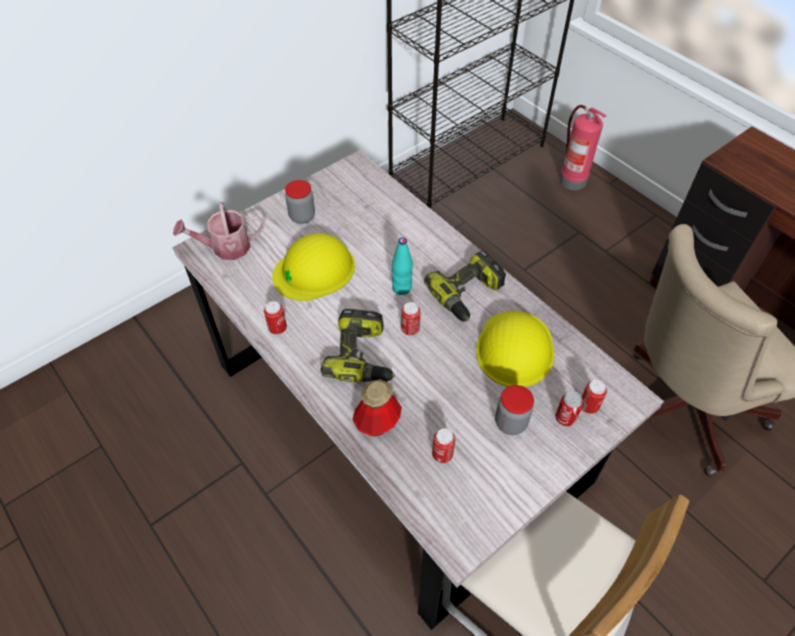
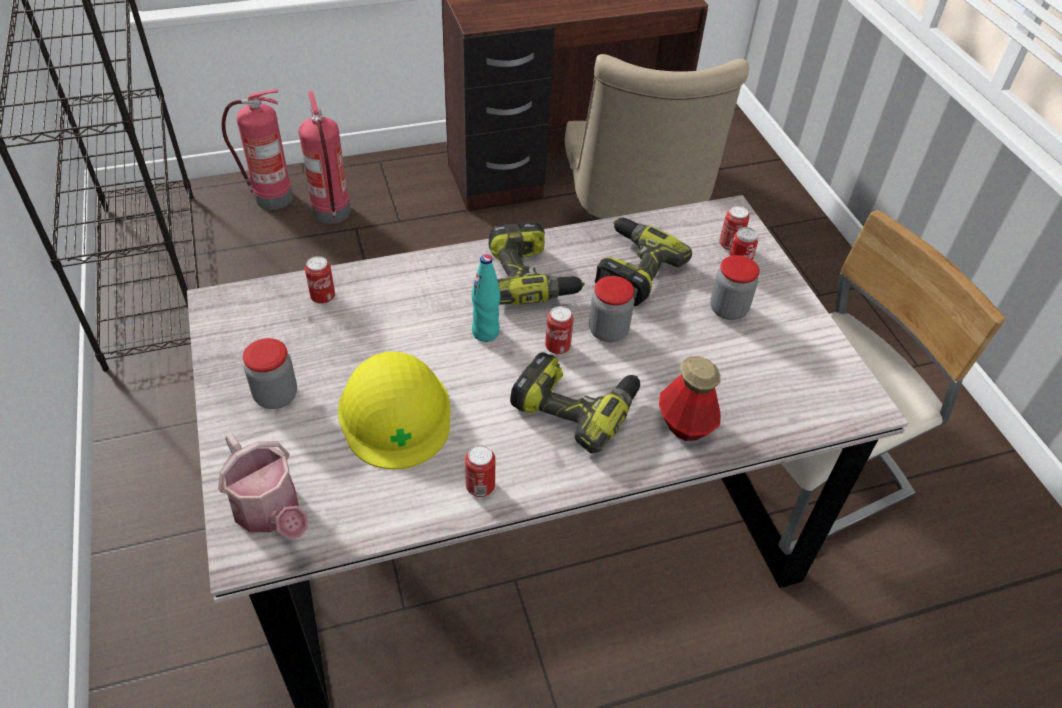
camera: 70 degrees left, 5 degrees down
(225, 247) = (271, 512): watering can -> watering can turned 45 degrees counterclockwise
(442, 353) = (608, 331): none -> jar
(442, 454) = (750, 380): can -> can (323, 297)
(515, 349) = (632, 269): yellow hard hat -> power drill
(584, 214) = (332, 213): none -> fire extinguisher

